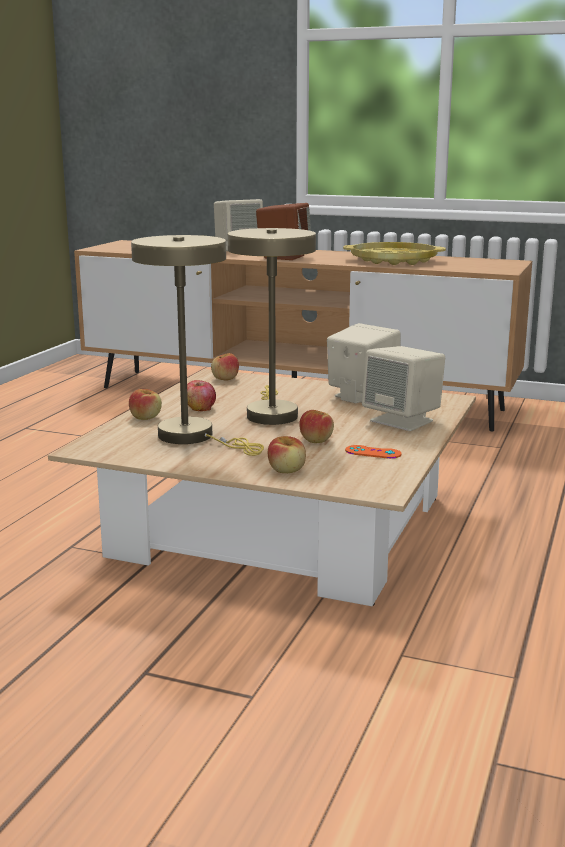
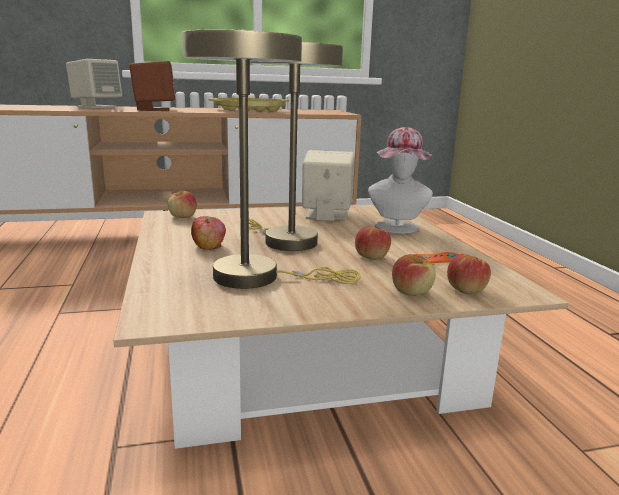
camera: 35 degrees left, 0 degrees up
(145, 417) = (166, 265): apple -> apple (466, 290)
(403, 421) = (397, 229): beige speaker -> hat

